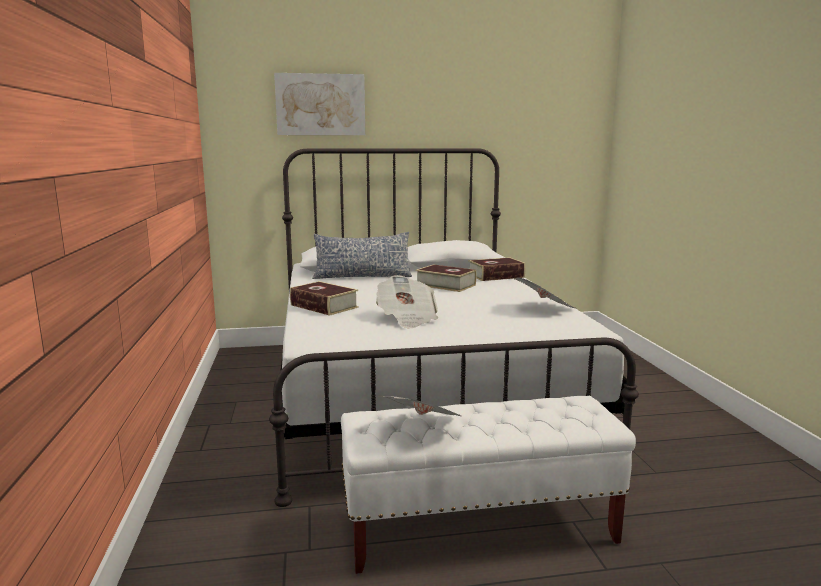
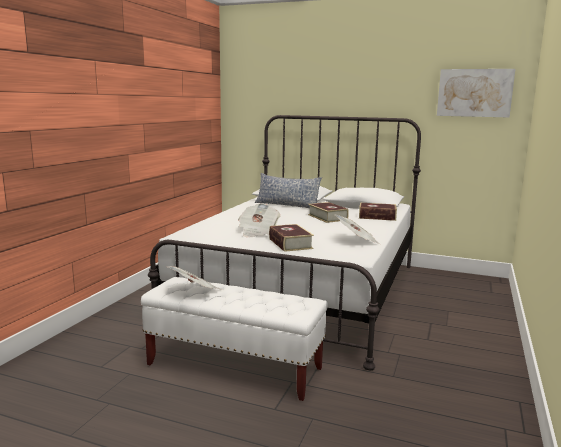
camera: 30 degrees right, 0 degrees up
(320, 105) = (292, 85): picture -> picture (474, 93)
(324, 306) = (228, 218): book -> book (290, 244)

